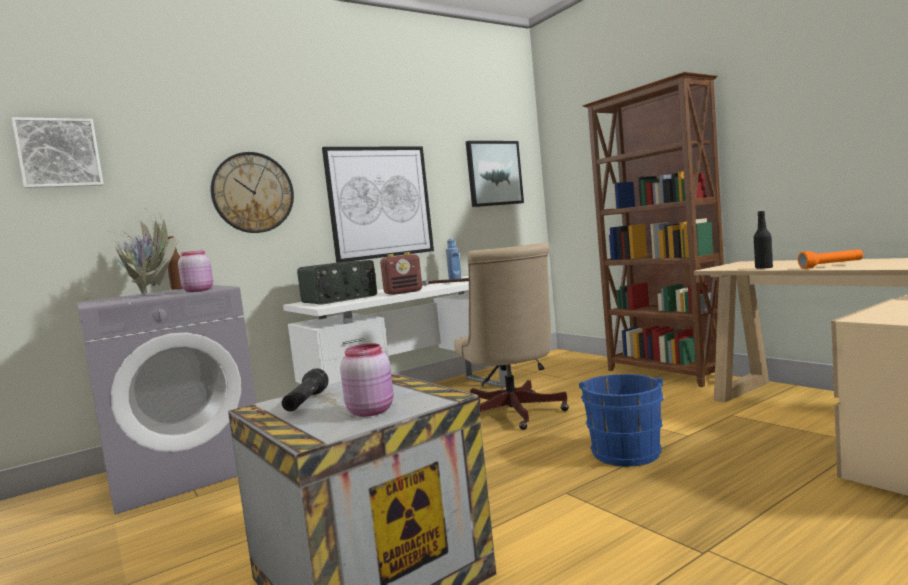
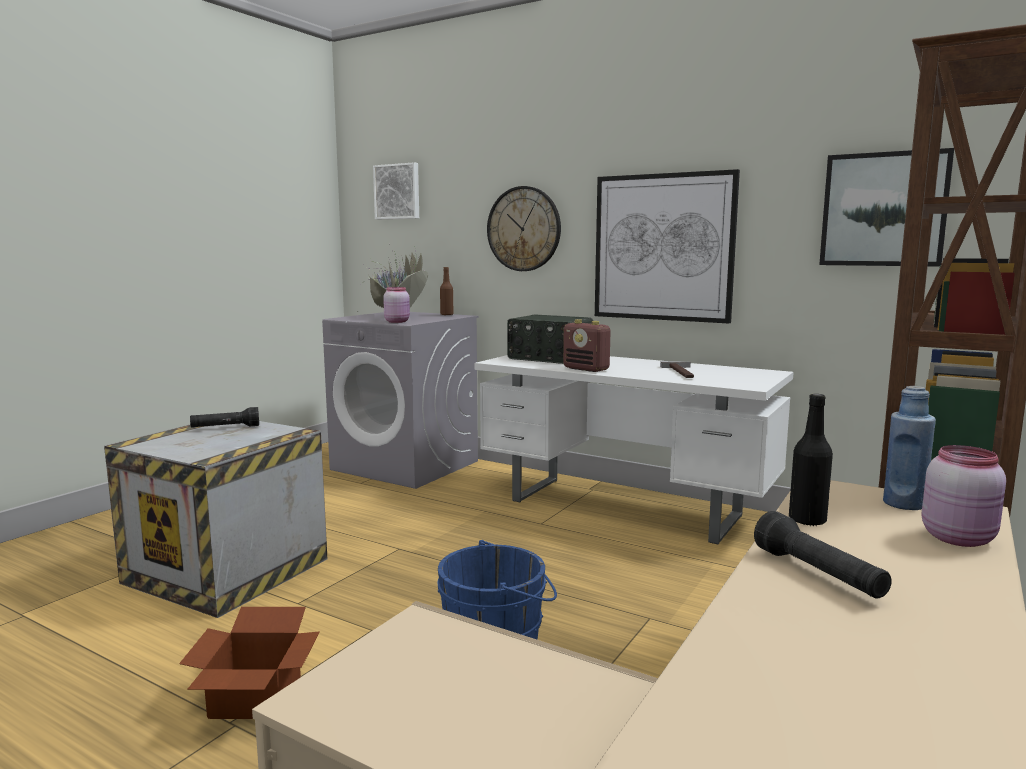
camera: 65 degrees right, 5 degrees up
(371, 411) = (185, 446): pink jar -> pink jar (959, 538)
(455, 278) = (734, 370): blue bottle -> blue bottle (904, 504)
(513, 415) = (601, 566): beige office chair -> none
(666, 543) = (253, 698): none -> cardboard box
(831, 266) = (818, 575): orange flashlight -> black flashlight

